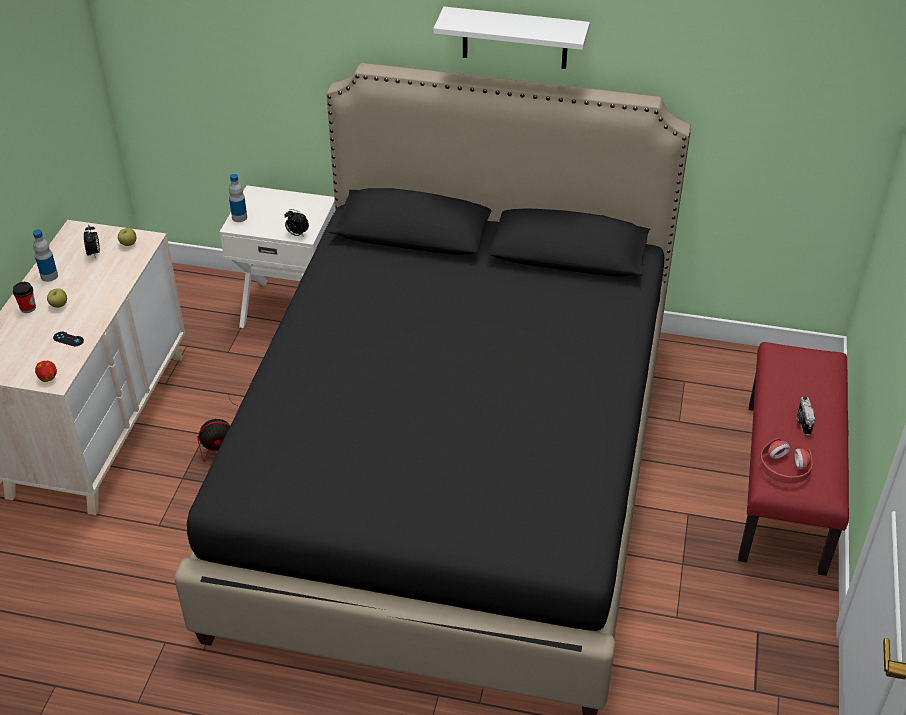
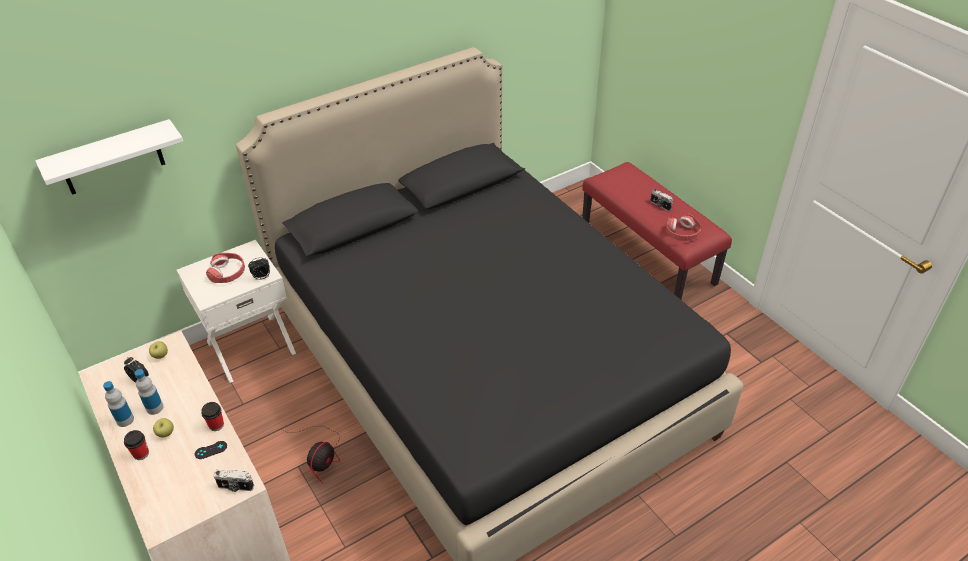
camera: 45 degrees left, 0 degrees up
(48, 378) = (235, 487): apple -> camera
(94, 323) = (216, 425): none -> cup
(239, 217) = (202, 292): bottle -> bottle (154, 408)
(278, 212) = (227, 272): none -> red headphones
(515, 38) = (367, 45): white shelf -> white shelf (112, 158)

